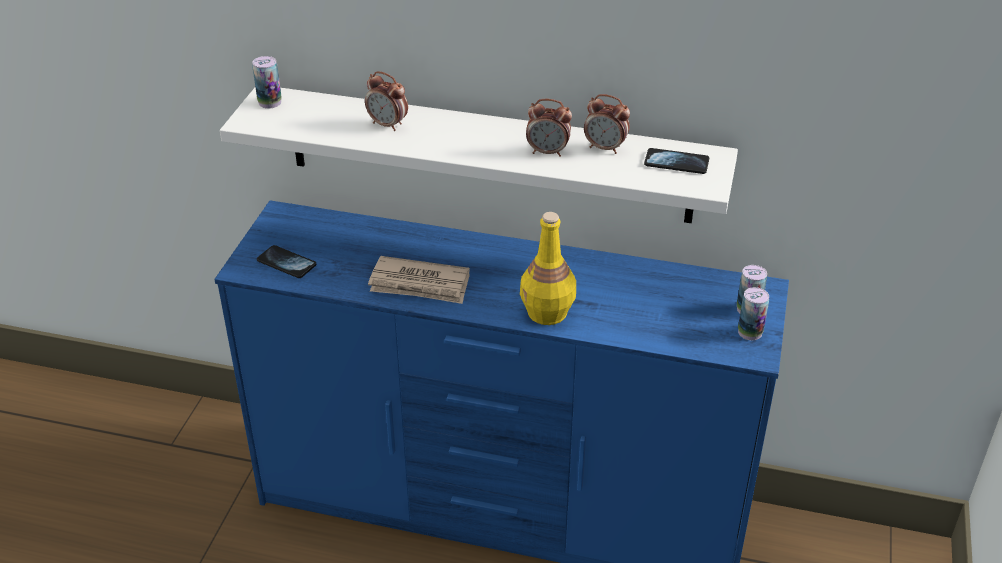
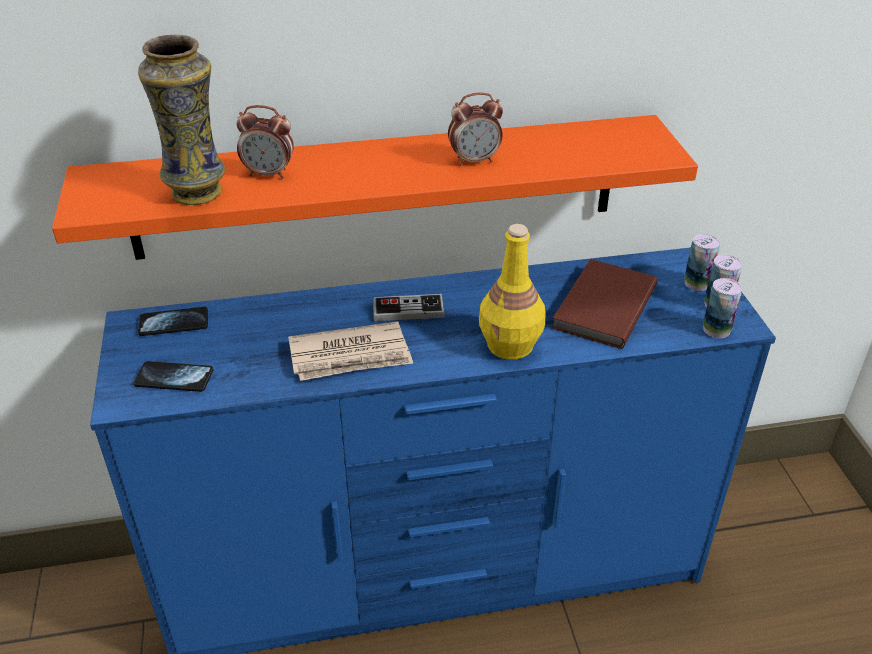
camera: 25 degrees left, 0 degrees up
(270, 102) = (100, 182): can -> can (716, 330)
(328, 128) = (197, 193): none -> vase
(488, 154) = (377, 187): white shelf -> orange shelf
(488, 261) = (408, 310): none -> game controller
(605, 148) = (530, 143): alarm clock -> none
(647, 304) = (601, 307): none -> brown book
(676, 163) = (613, 140): phone -> phone (174, 323)

